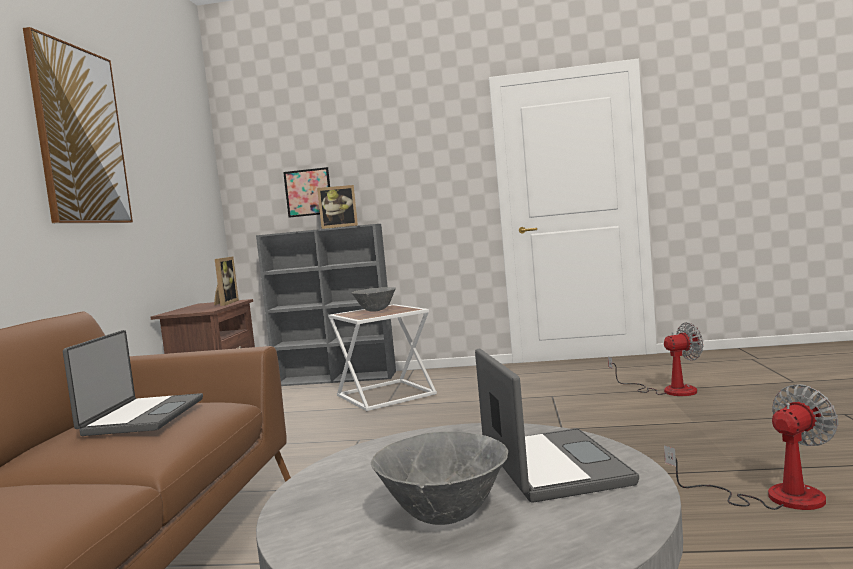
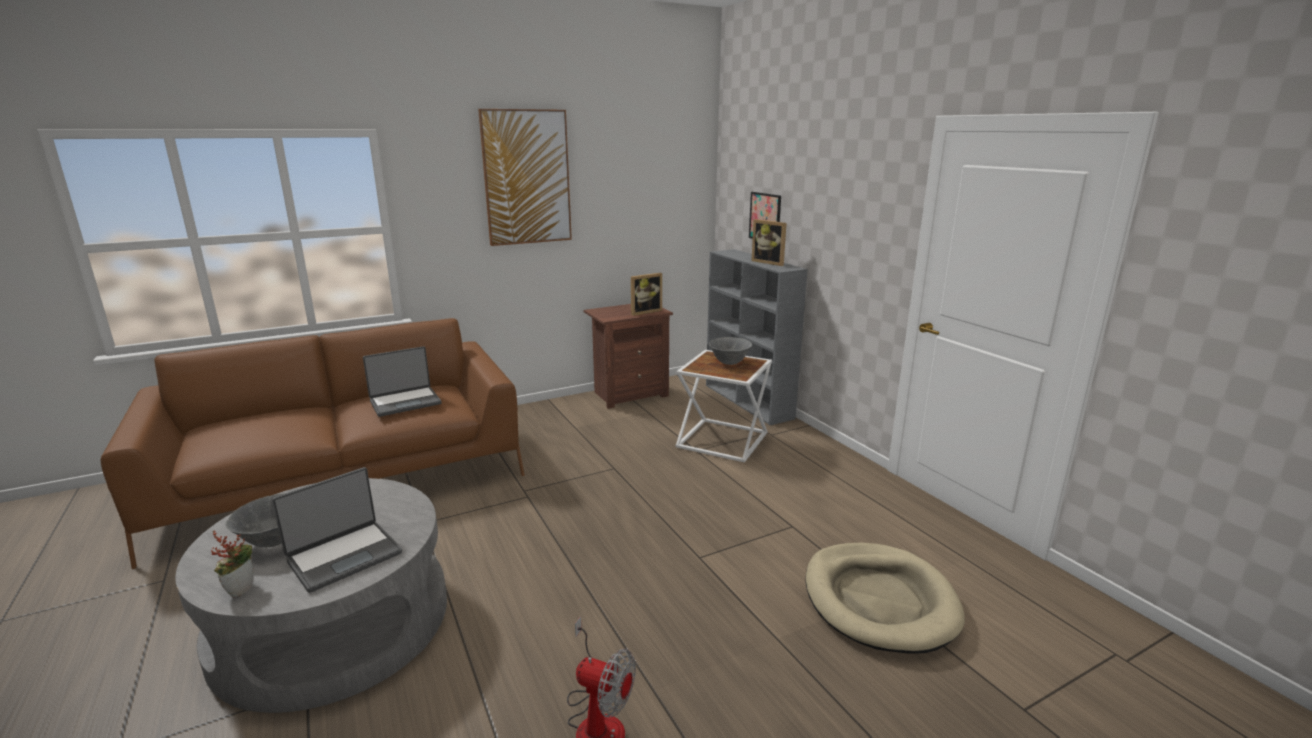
camera: 55 degrees right, 15 degrees up
(585, 537) = (241, 589): none -> potted plant
(668, 390) = (879, 600): fan -> beige dog bed

